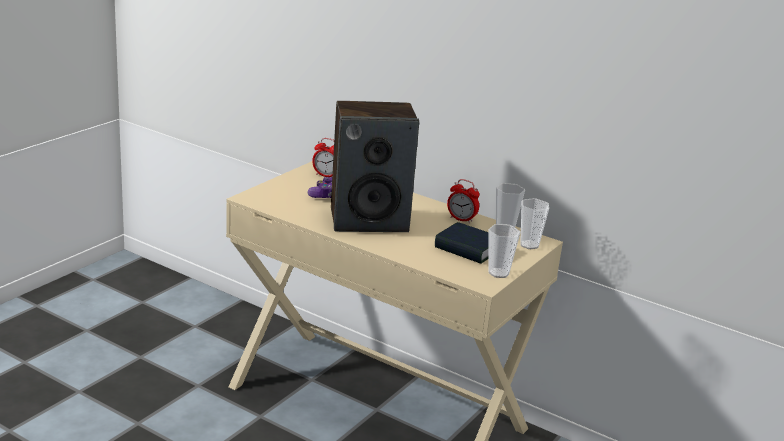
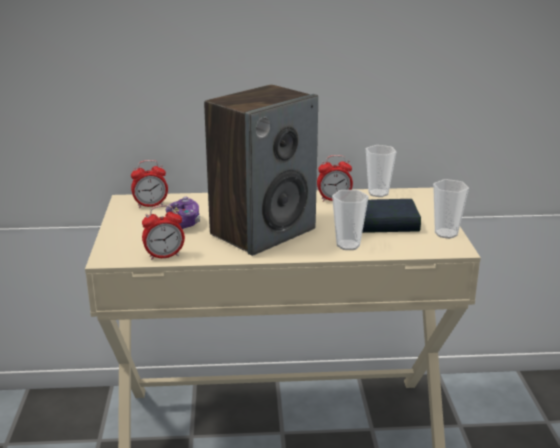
camera: 35 degrees left, 0 degrees up
(281, 210) = (164, 256): none -> alarm clock
(529, 245) = (420, 200): cup -> cup (348, 245)

